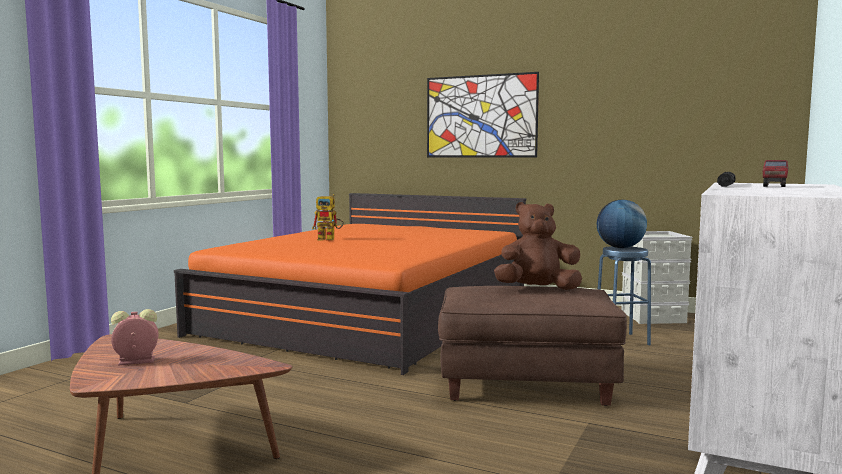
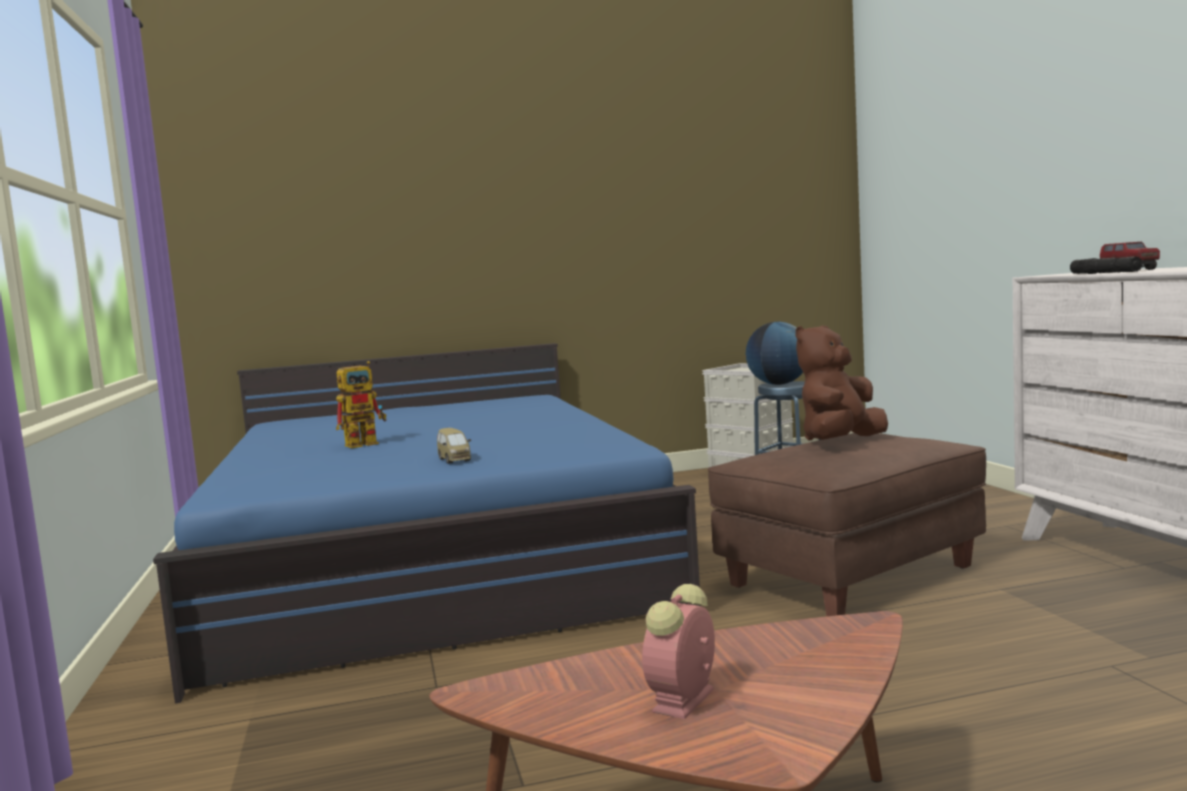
camera: 40 degrees left, 0 degrees up
(321, 253) = (455, 459): none -> toy car
(372, 314) = (432, 560): orange bed -> blue bed
(480, 116) = (468, 226): picture -> none

